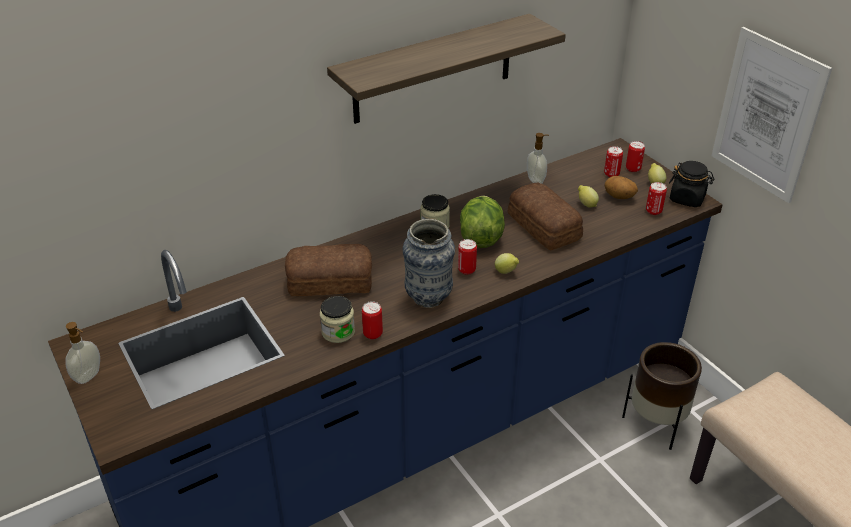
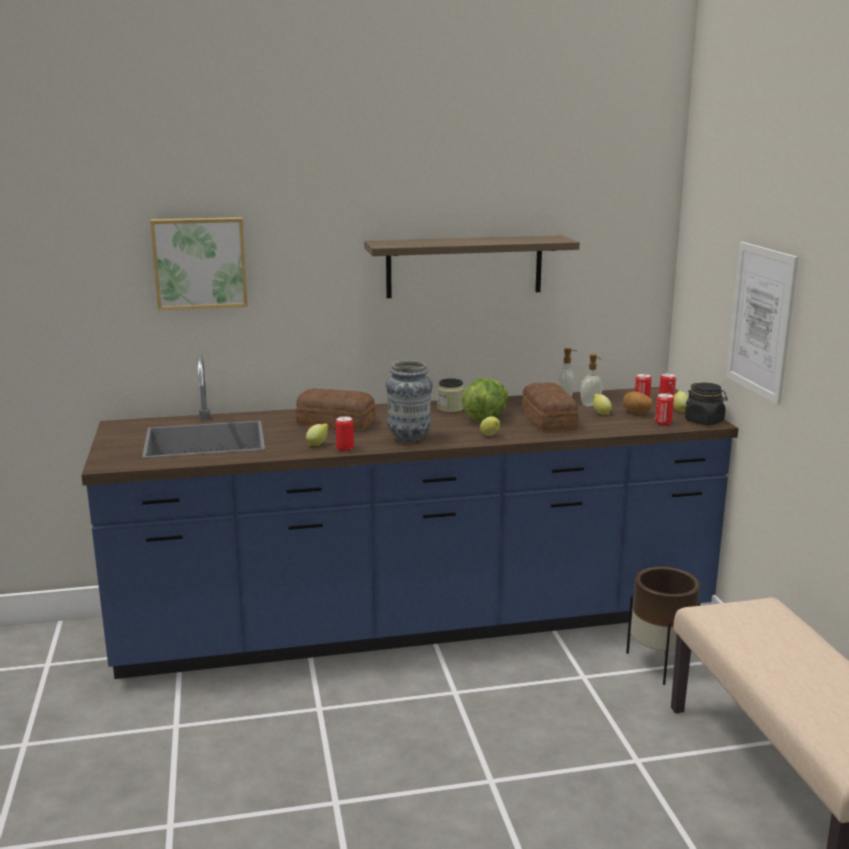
camera: 20 degrees right, 20 degrees down
(89, 376) = (112, 438): soap dispenser -> soap dispenser (591, 404)
(138, 137) = (200, 263): none -> picture
(338, 332) = (318, 444): jar -> lemon
(466, 270) = (456, 431): can -> none

